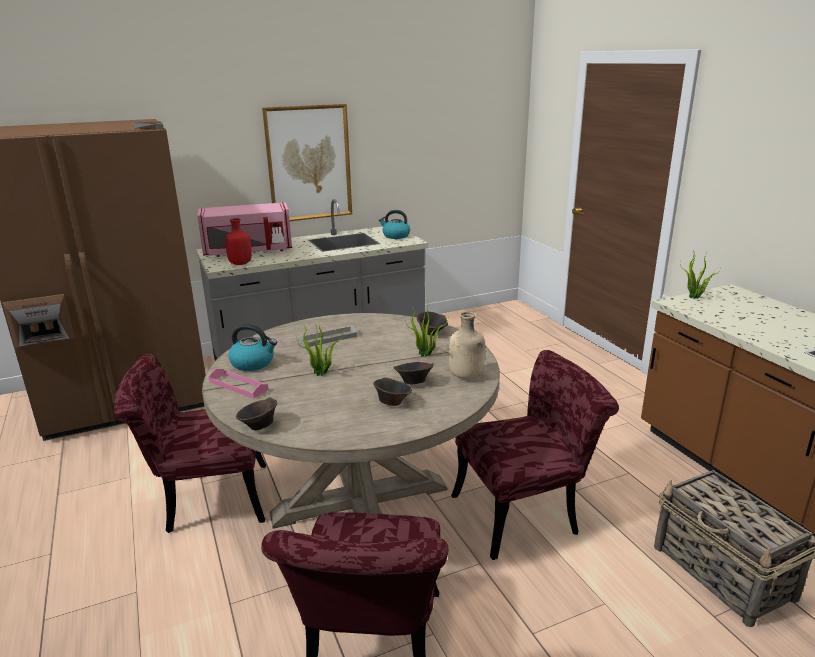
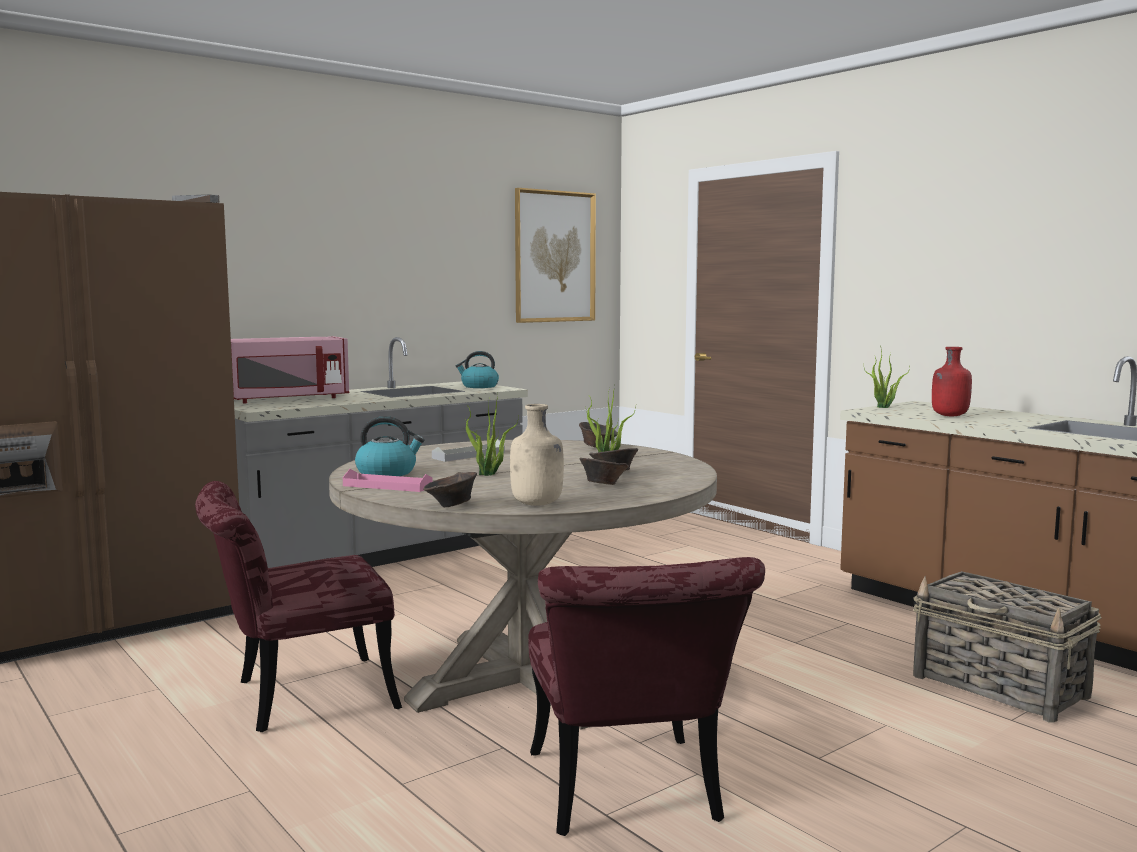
camera: 15 degrees left, 15 degrees down
(240, 264) = (286, 406): red bottle -> red bottle (949, 416)
(309, 163) = (359, 291): picture -> picture (554, 256)
(466, 376) = (673, 467): beige bottle -> beige bottle (537, 504)
(526, 512) = (747, 665): red chair -> none

